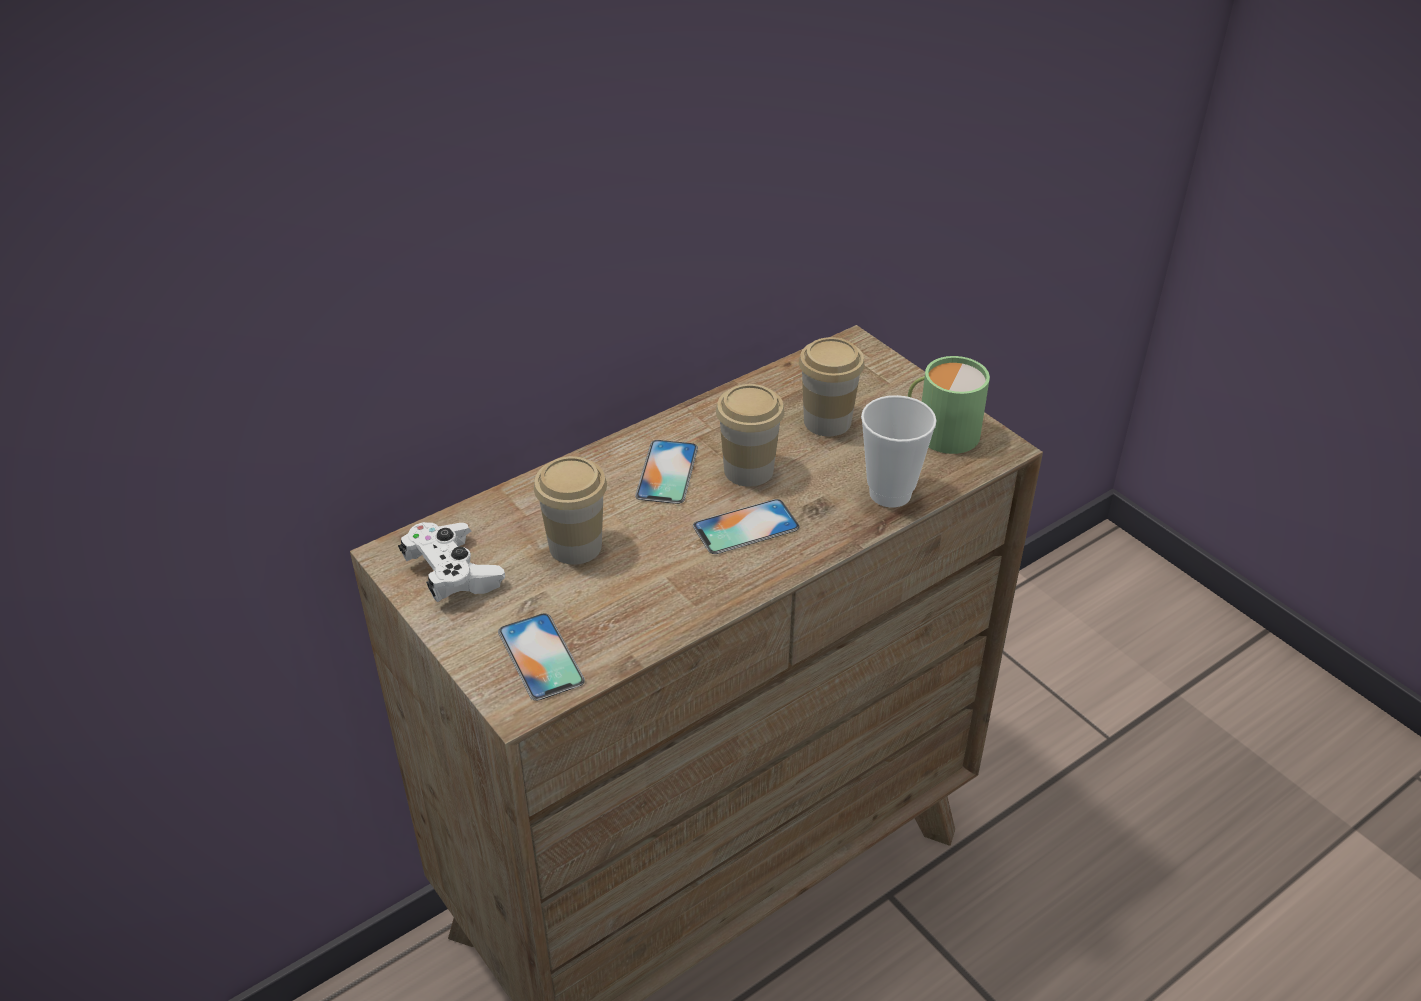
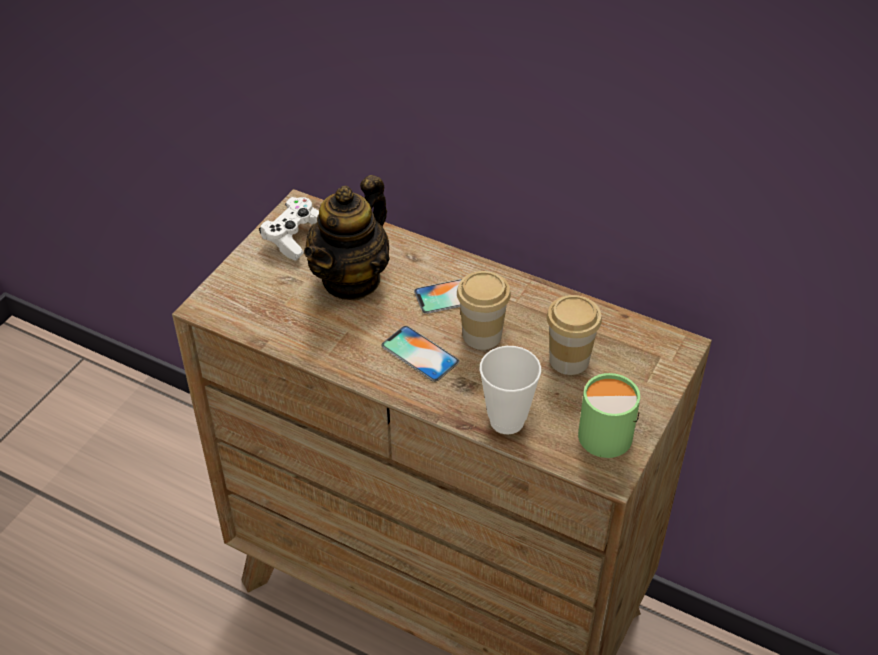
camera: 65 degrees right, 5 degrees up
(540, 656) = (246, 301): phone -> none
(575, 546) = (351, 279): cup -> teapot

